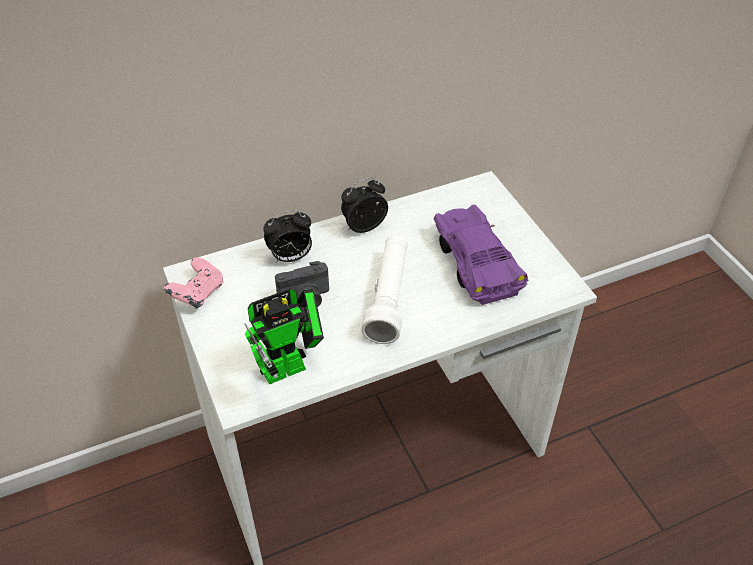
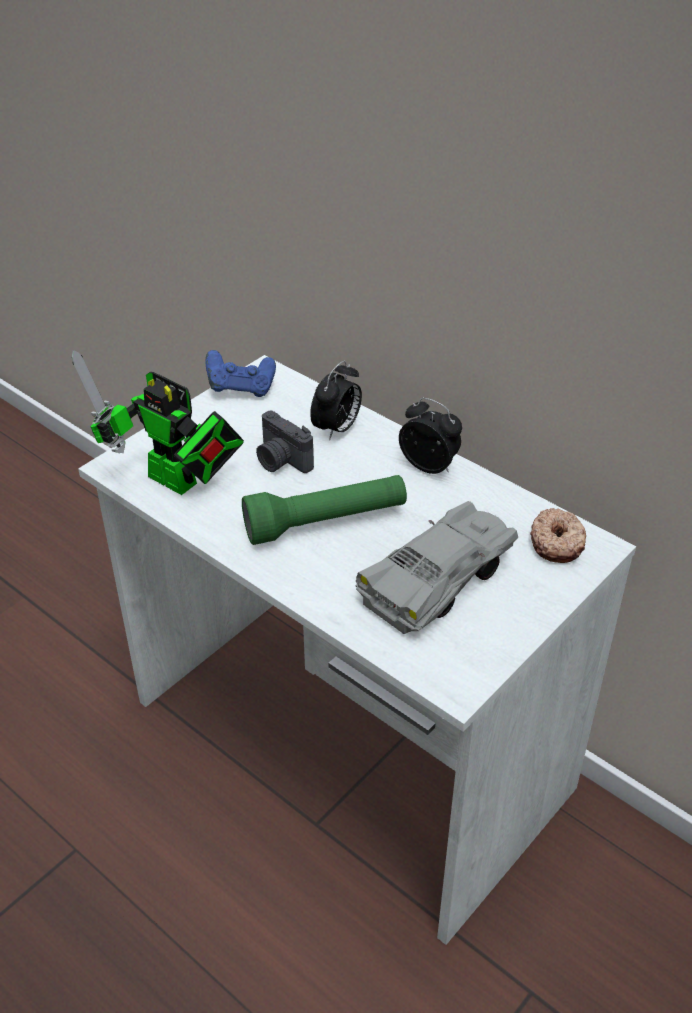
camera: 65 degrees right, 5 degrees down
(198, 294) = (241, 388): pink game controller -> blue game controller
(290, 257) = (337, 429): alarm clock -> alarm clock turned 105 degrees counterclockwise
(388, 297) = (326, 522): white flashlight -> green flashlight
(471, 199) = (557, 543): none -> donut
(475, 262) = (439, 580): purple toy car -> grey toy car

